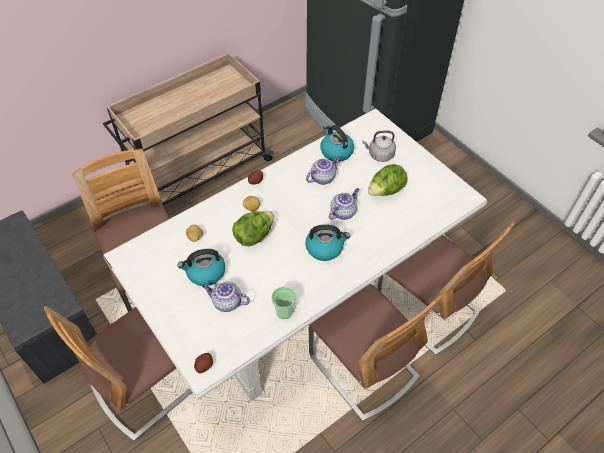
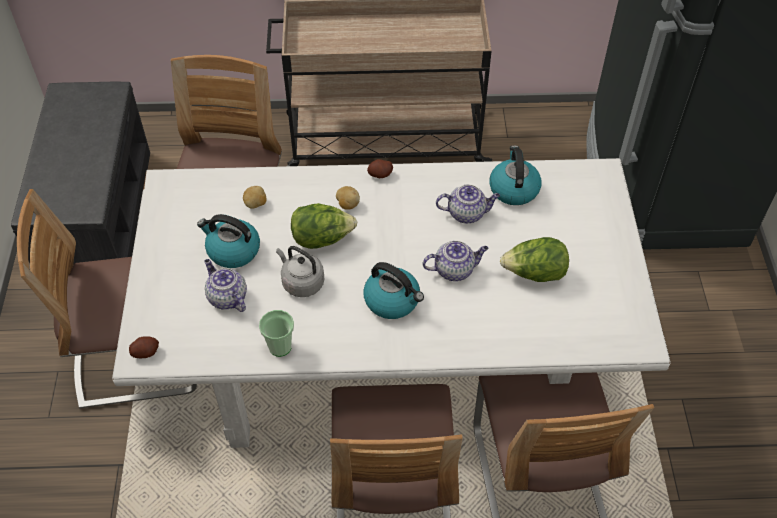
camera: 35 degrees right, 0 degrees up
(379, 155) = (568, 223): grey kettle -> grey kettle (301, 282)

